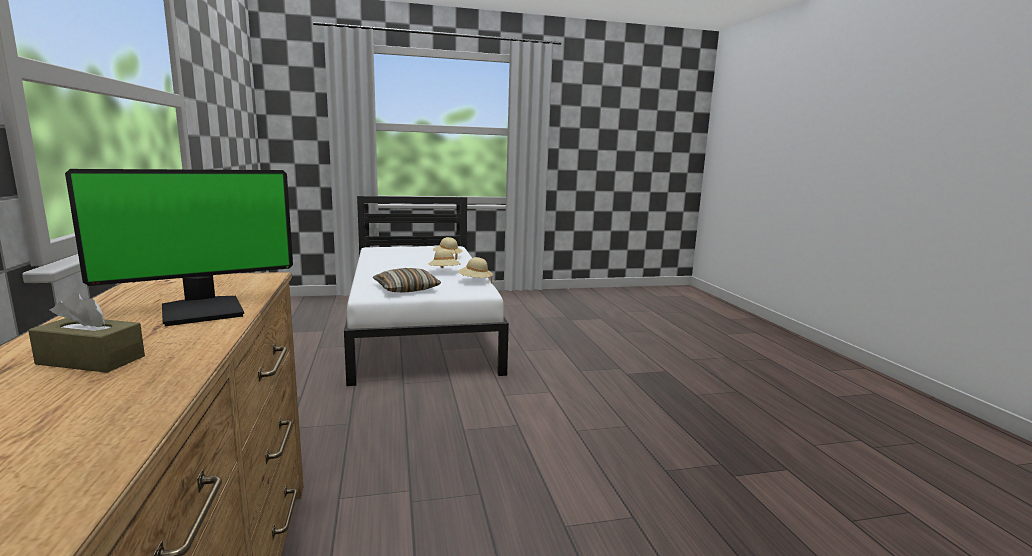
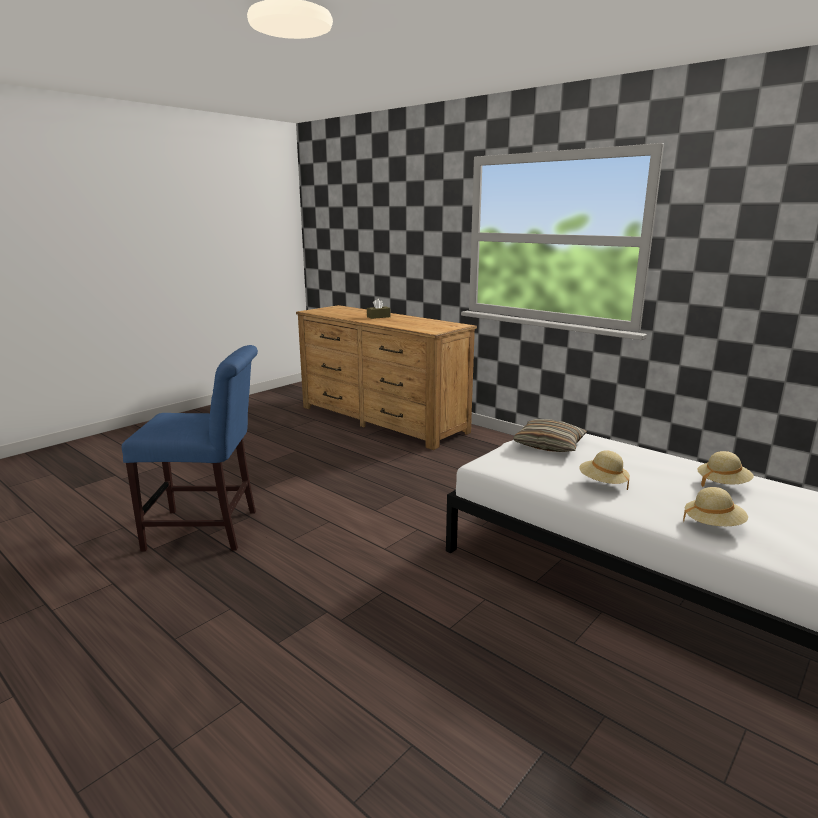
camera: 145 degrees right, 5 degrees up
(204, 310) = (400, 324): monitor -> none
(475, 281) = (529, 477): beige hat -> beige hat (722, 484)
(720, 469) = (208, 530): none -> blue chair

